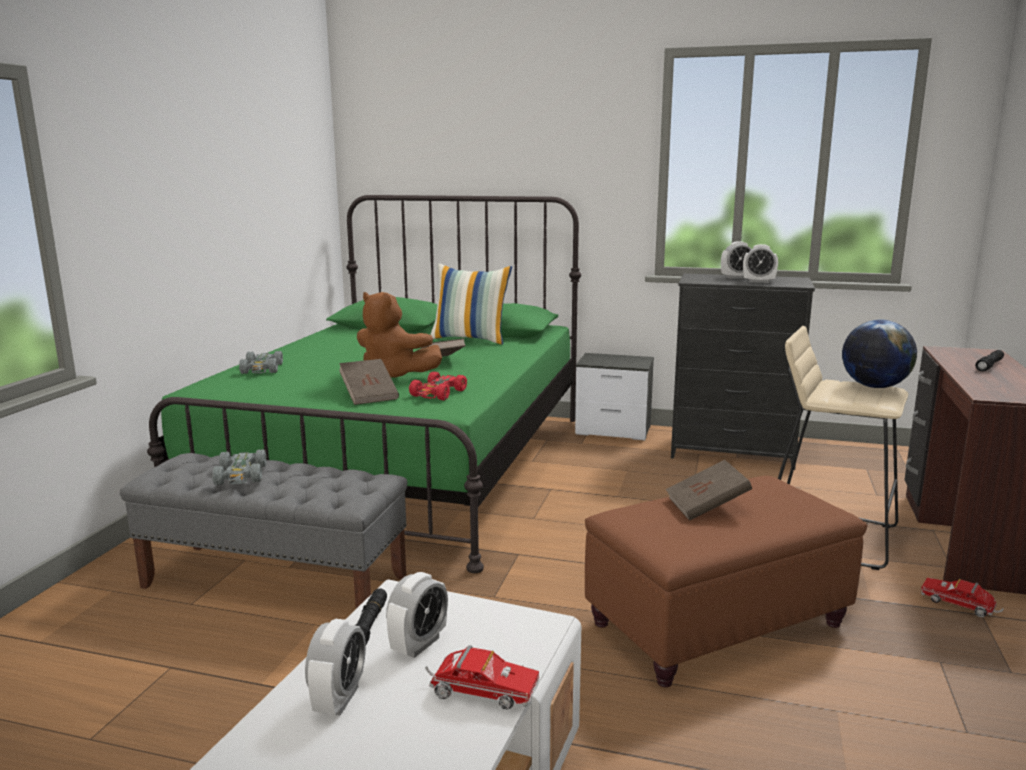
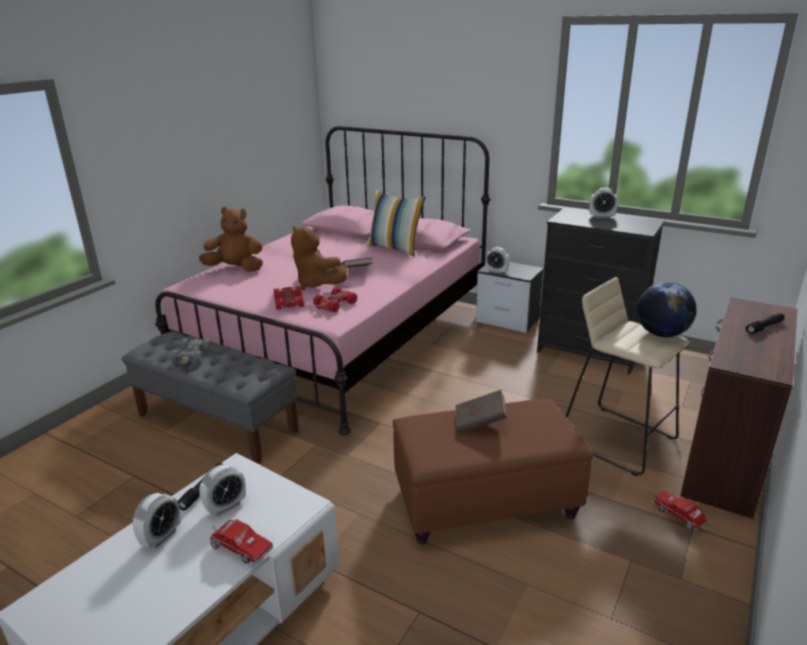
camera: 15 degrees right, 10 degrees up
(262, 369) = (236, 269): grey toy car -> brown plush toy
(369, 396) = (288, 302): brown book -> red toy car
(403, 465) = (340, 337): green bed -> pink bed
(758, 281) = (614, 224): alarm clock -> alarm clock (496, 271)

